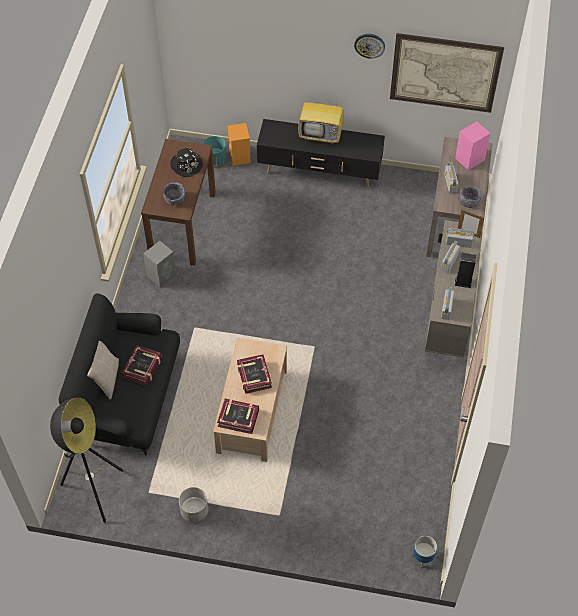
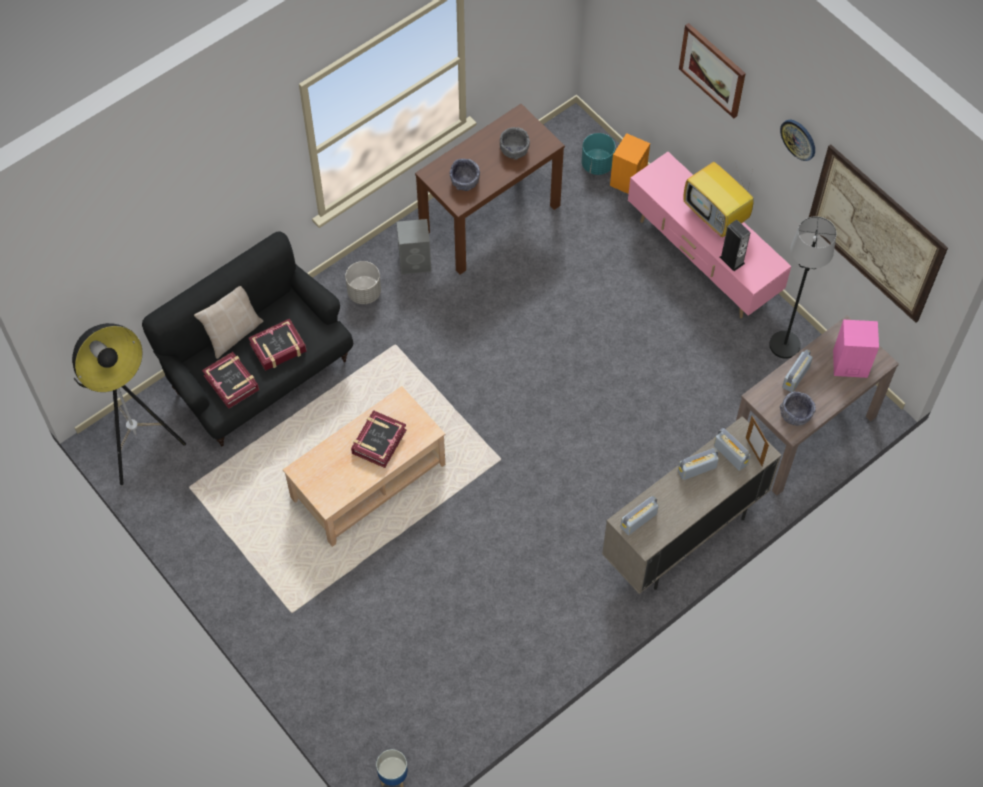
camera: 40 degrees right, 5 degrees up
(186, 165) = (514, 149): black hat -> grey bowl
(194, 511) = (214, 541): grey planter -> grey planter (364, 292)
(238, 418) = (320, 474): book -> book (232, 382)
(287, 39) = (713, 69): none -> picture
(320, 172) = (702, 261): black tv stand -> pink tv stand
(403, 186) = (785, 345): none -> black floor lamp
(463, 282) = (688, 504): speaker -> speaker (732, 260)

